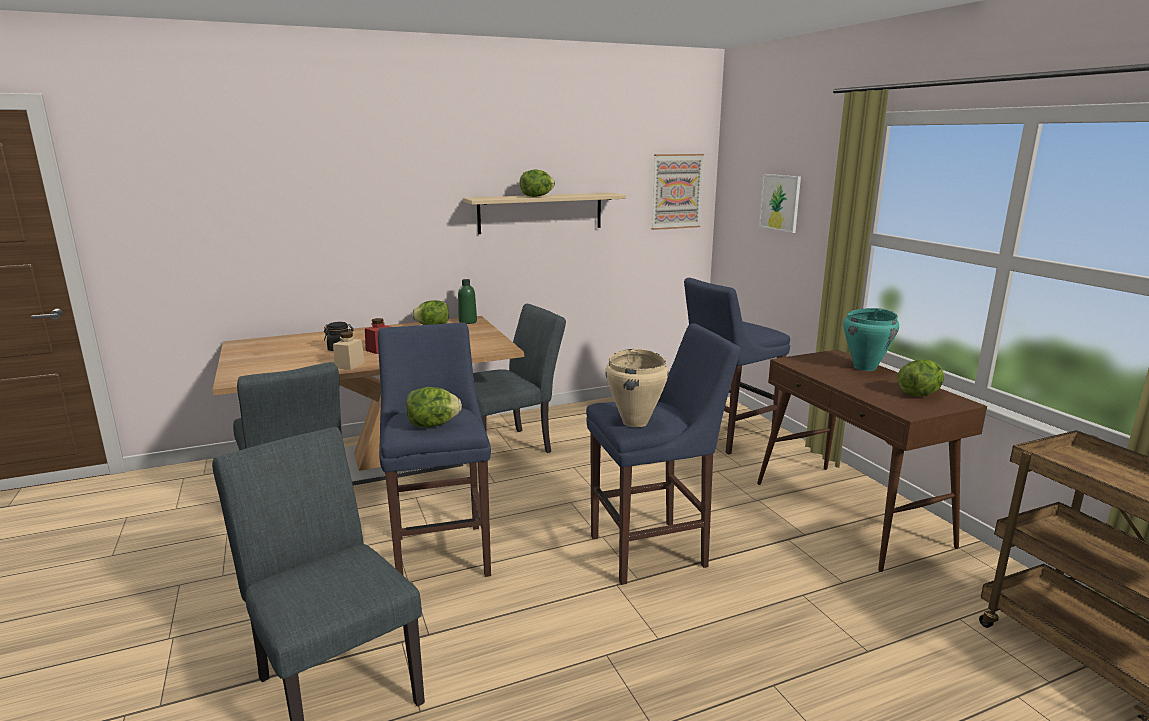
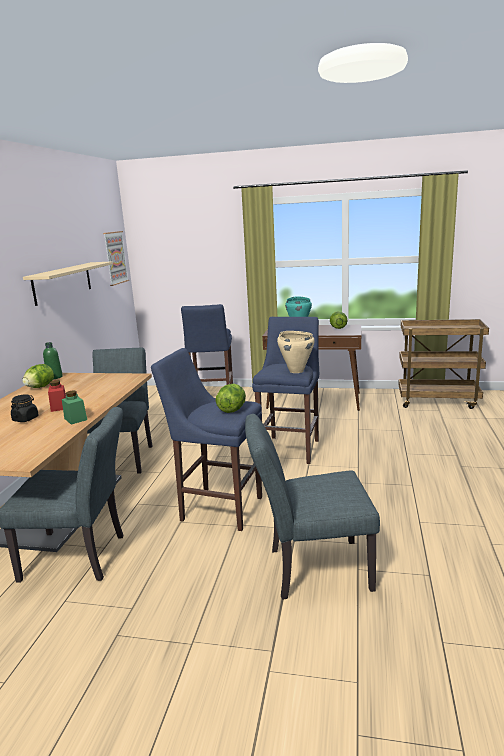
camera: 55 degrees left, 0 degrees up
(349, 365) = (75, 419): beige jar -> green jar
(536, 196) = (71, 268): lettuce -> none
(780, 202) = (194, 255): picture -> none

